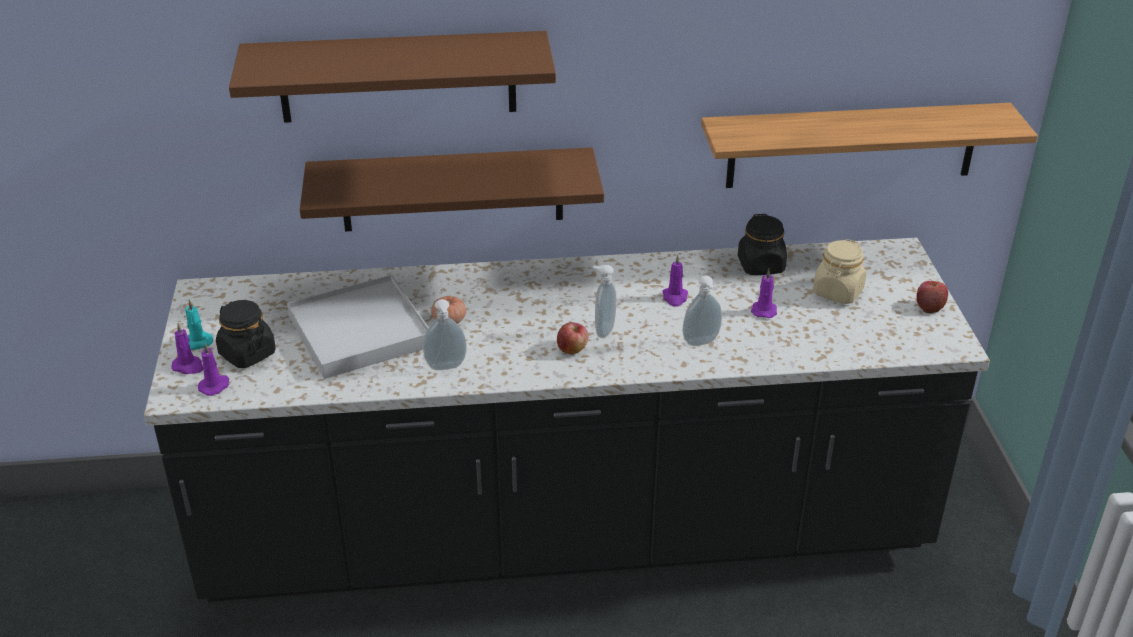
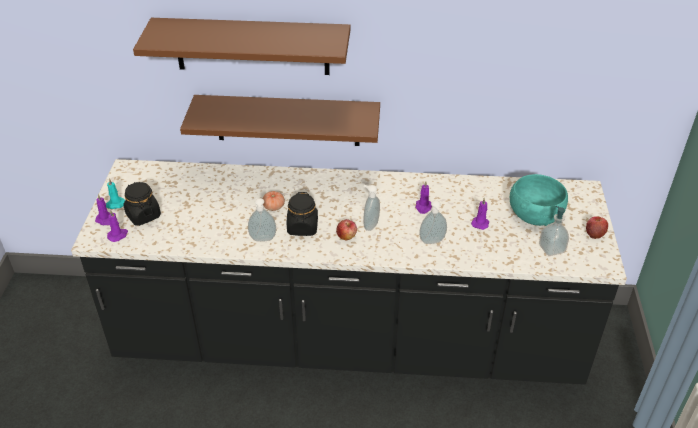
camera: 10 degrees right, 5 degrees up
(360, 331) = (216, 208): white tray -> none
(761, 266) = (487, 190): black jar -> black jar (302, 227)
(838, 292) = (534, 215): beige jar -> turquoise bowl
(852, 145) = (558, 116): shelf -> none
(875, 333) = (551, 248): none -> soap dispenser

